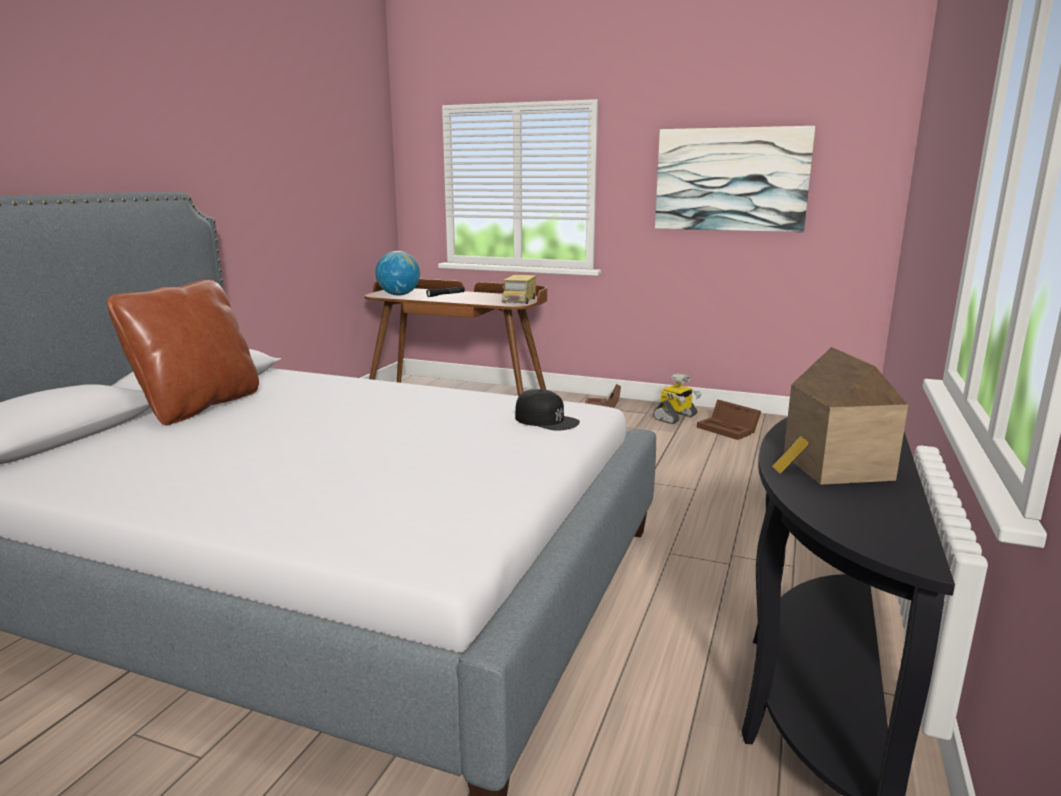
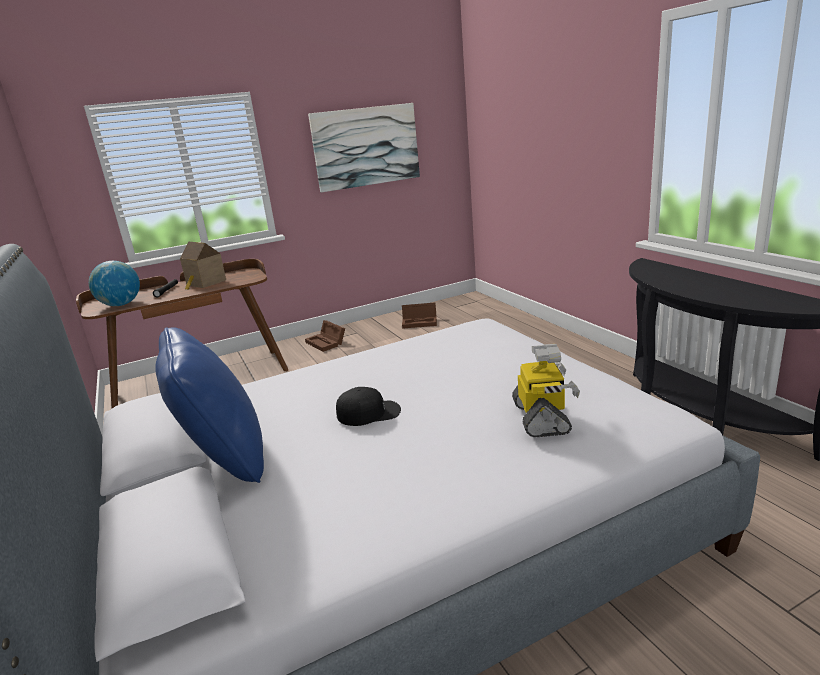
camera: 45 degrees left, 5 degrees up
(198, 406) = (225, 458): brown pillow -> blue pillow
(519, 300) = (247, 275): toy truck -> none
(546, 420) = (486, 339): black cap -> black cap (369, 413)
(675, 417) = (379, 328): toy robot -> toy robot (542, 418)
(832, 468) = (722, 291): toy house -> toy house (205, 283)

